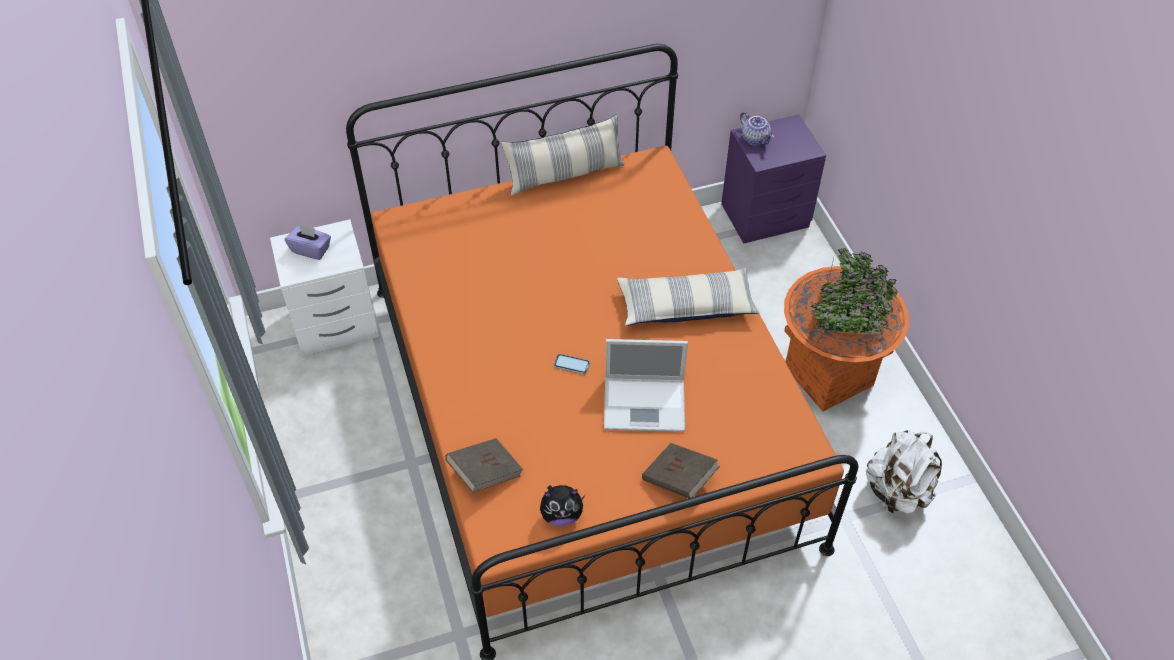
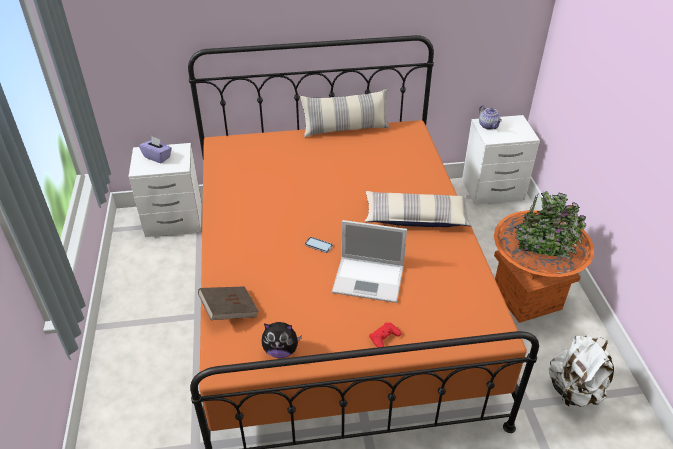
camera: 10 degrees right, 10 degrees down
(679, 479) = (384, 337): brown book -> red game controller
(767, 216) = (494, 190): purple nightstand -> white nightstand

